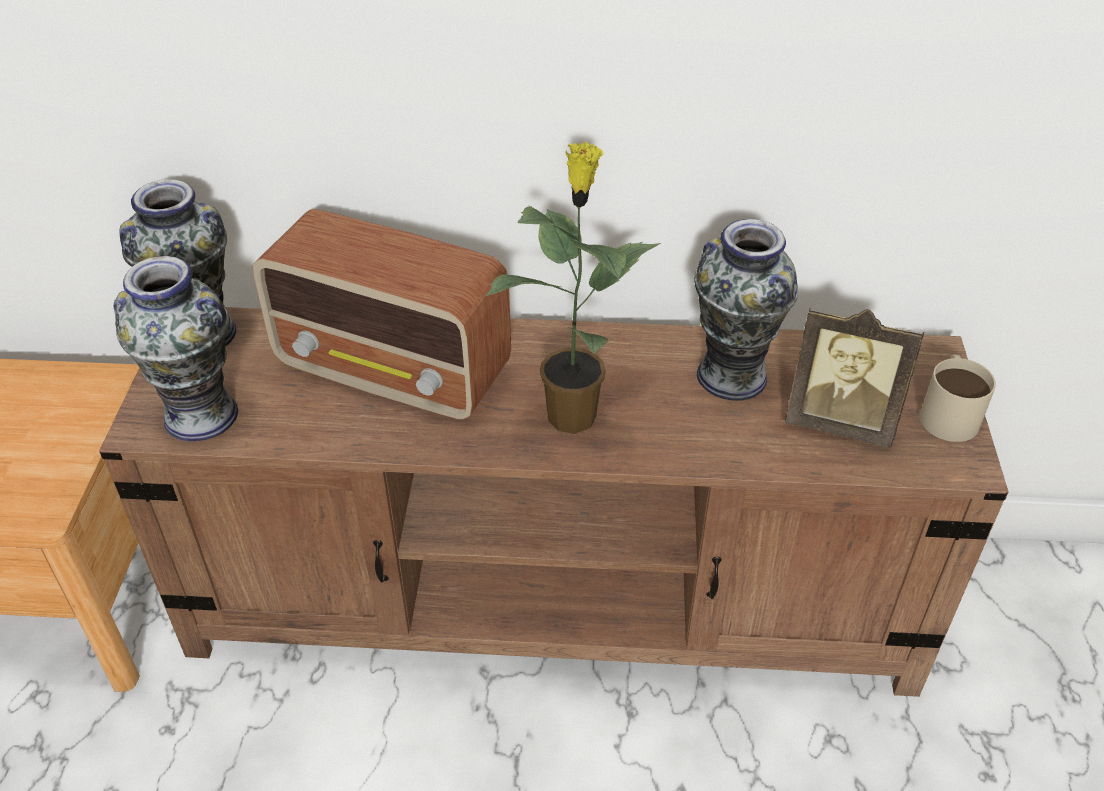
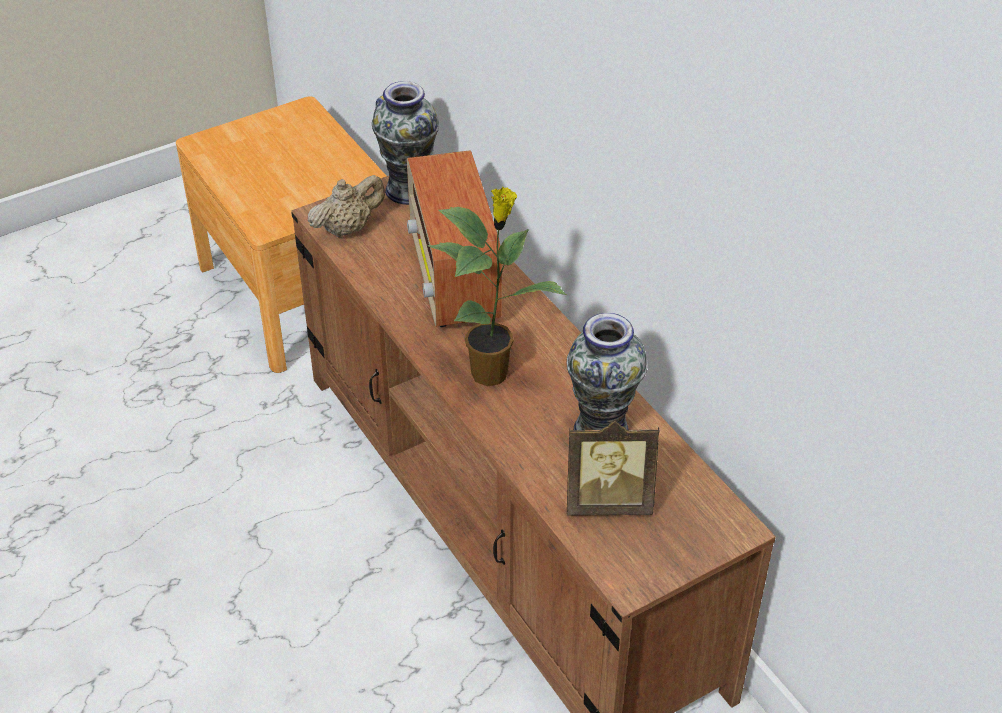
camera: 55 degrees right, 0 degrees up
(201, 415) = (348, 228): vase -> beige teapot
(840, 422) = (608, 502): picture frame -> picture frame turned 75 degrees counterclockwise
(948, 411) = (676, 556): beige mug -> none

